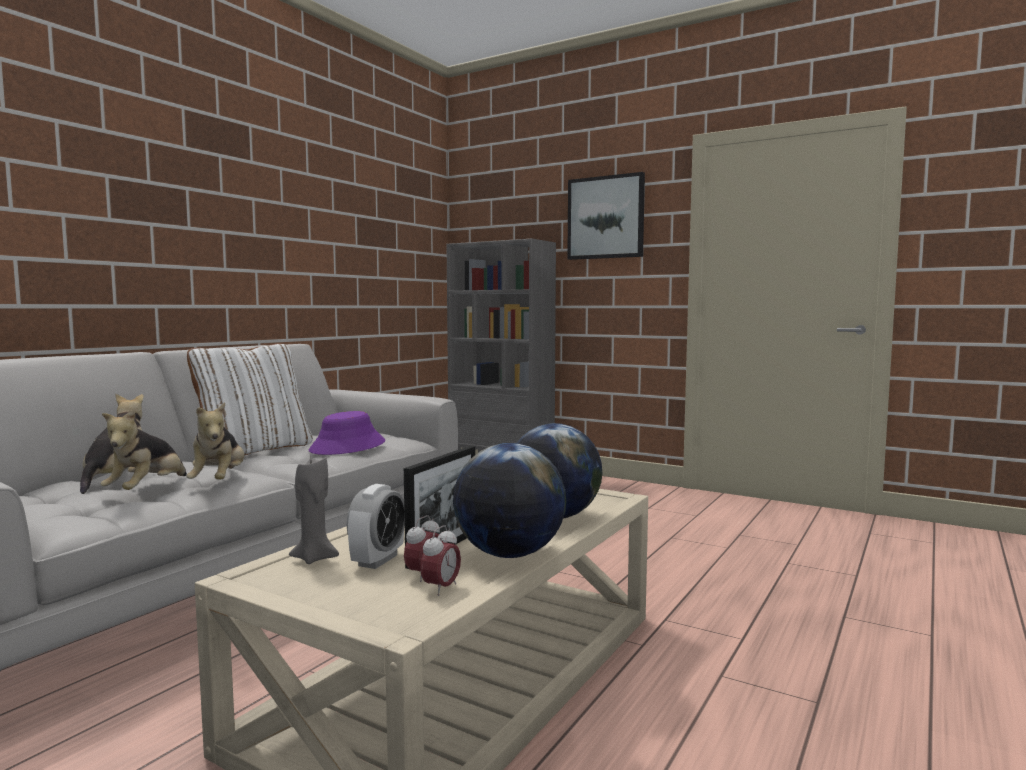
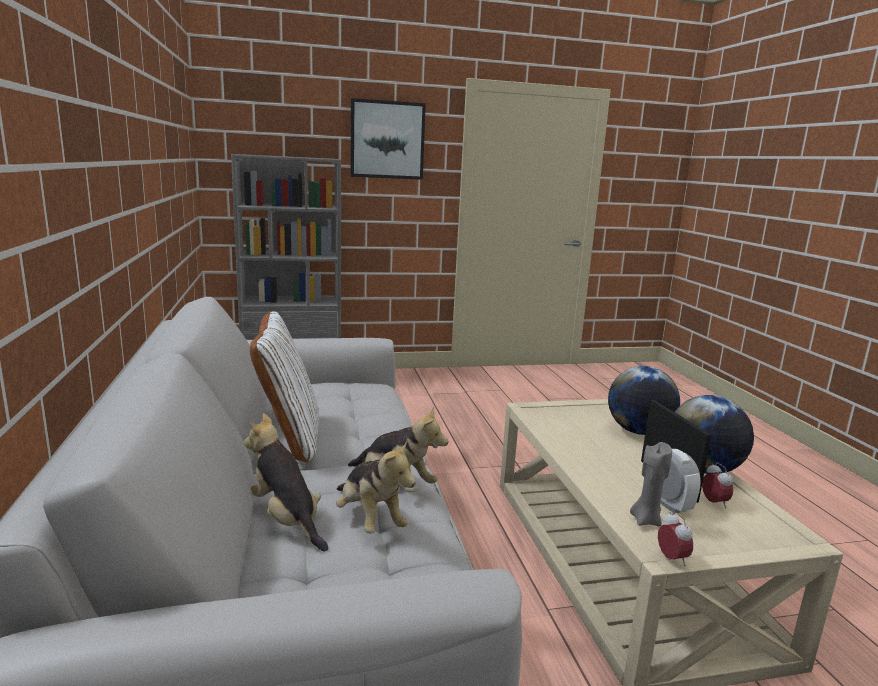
camera: 45 degrees left, 10 degrees up
(348, 447) = (363, 408): purple hat -> none
(441, 588) = (743, 507): alarm clock -> alarm clock (672, 559)

